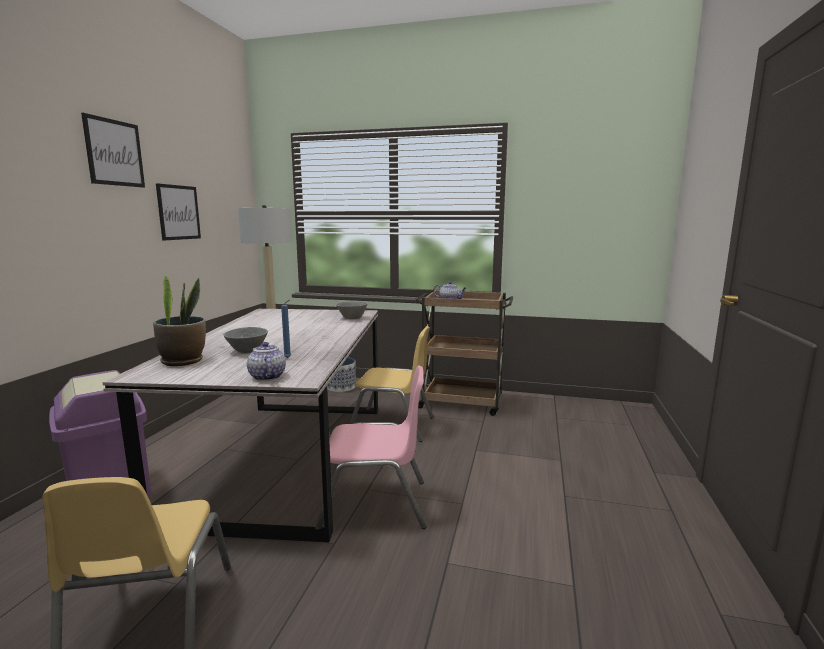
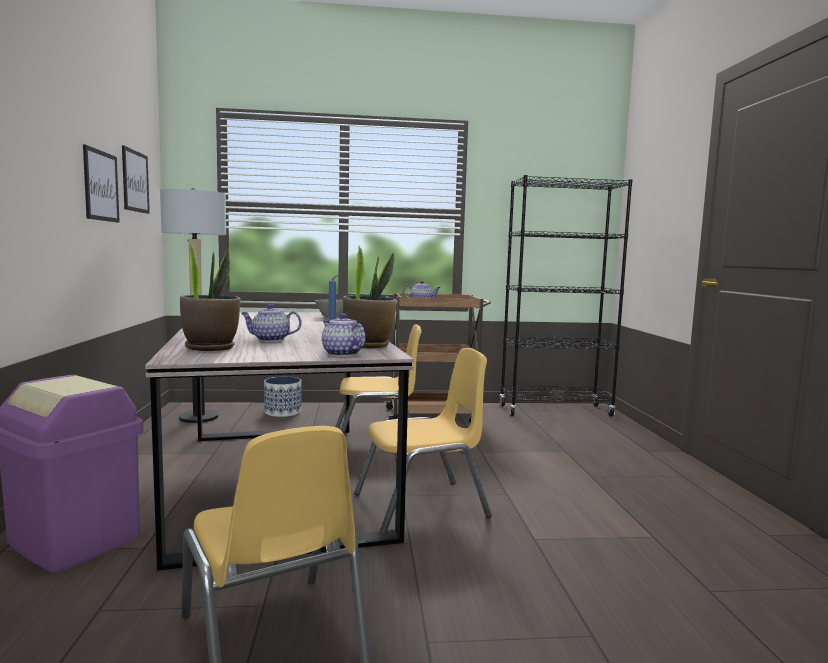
camera: 20 degrees left, 5 degrees down
(114, 153) = (49, 97): picture -> picture (135, 181)
(246, 351) = (270, 339): grey bowl -> teapot
(311, 364) = (368, 345): none -> potted plant
(374, 505) = (422, 506): pink chair -> yellow chair
(588, 408) = (555, 411): none -> black bookcase

